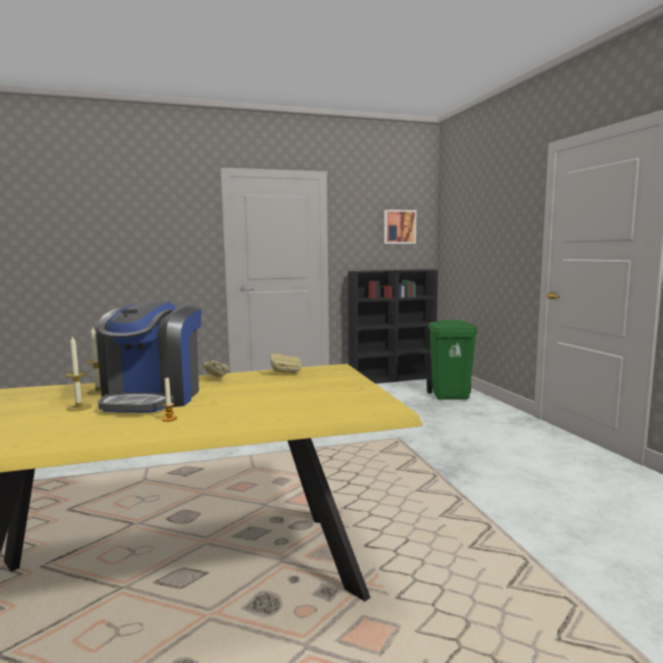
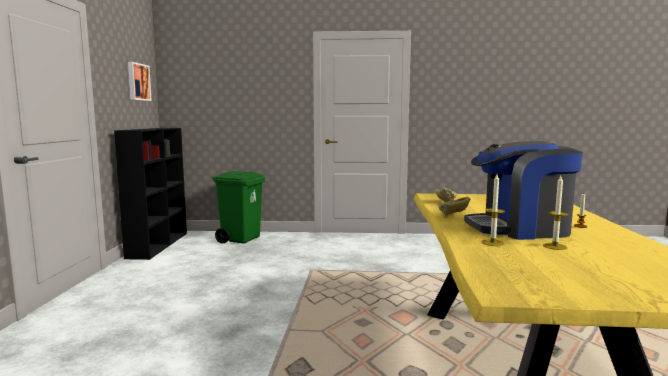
camera: 70 degrees left, 0 degrees up
(153, 398) = (520, 229): coffee machine -> coffee machine turned 150 degrees clockwise

